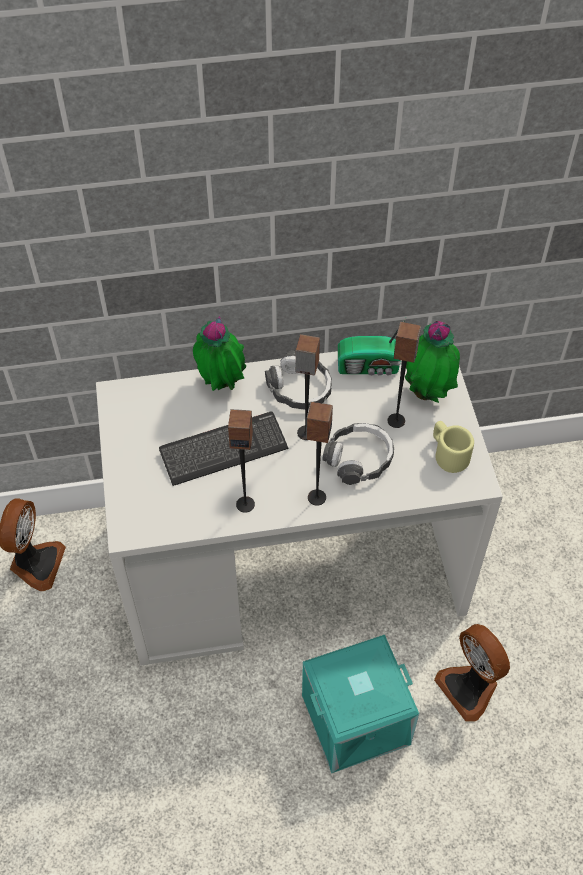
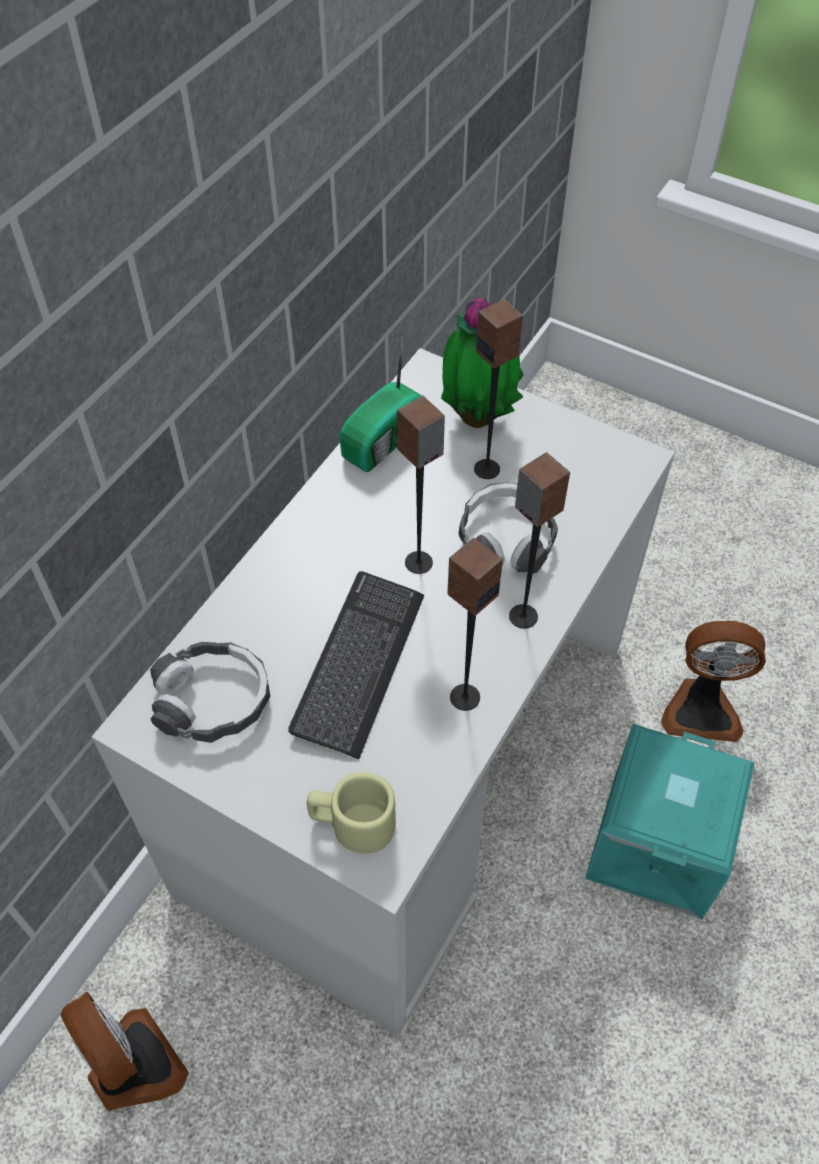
camera: 50 degrees left, 0 degrees up
(221, 385) = (255, 598): potted plant -> none
(299, 388) = (346, 524): headphones -> headphones (213, 700)
(448, 453) = (576, 456): beige mug -> beige mug (352, 823)

